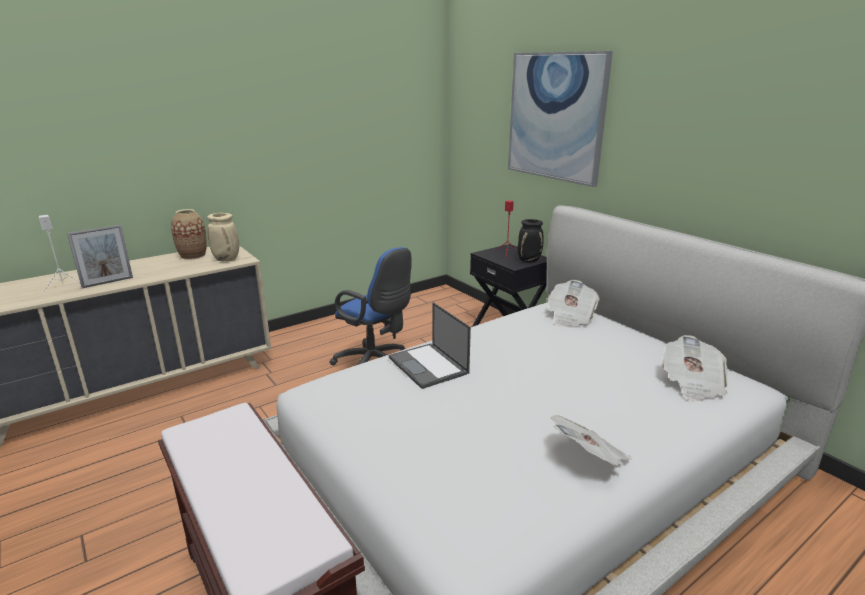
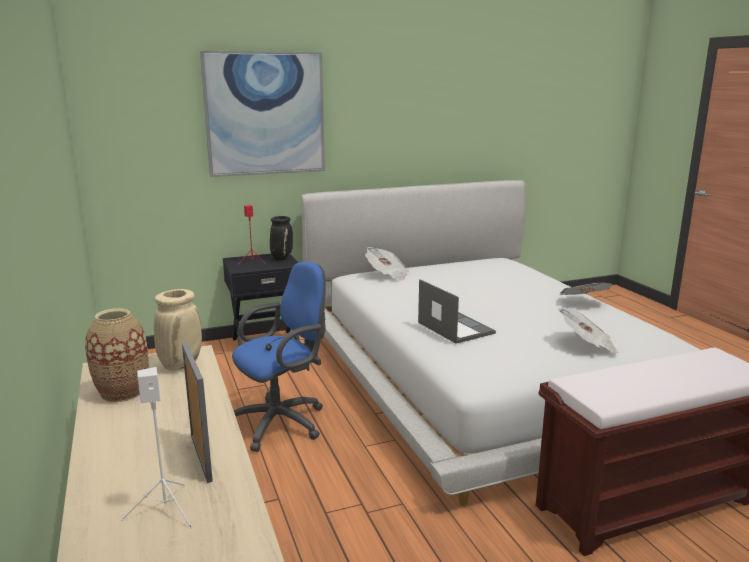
camera: 75 degrees left, 5 degrees down
(429, 366) = (454, 327): laptop -> laptop turned 105 degrees counterclockwise
(692, 384) = (501, 267): newspaper -> newspaper (587, 345)

